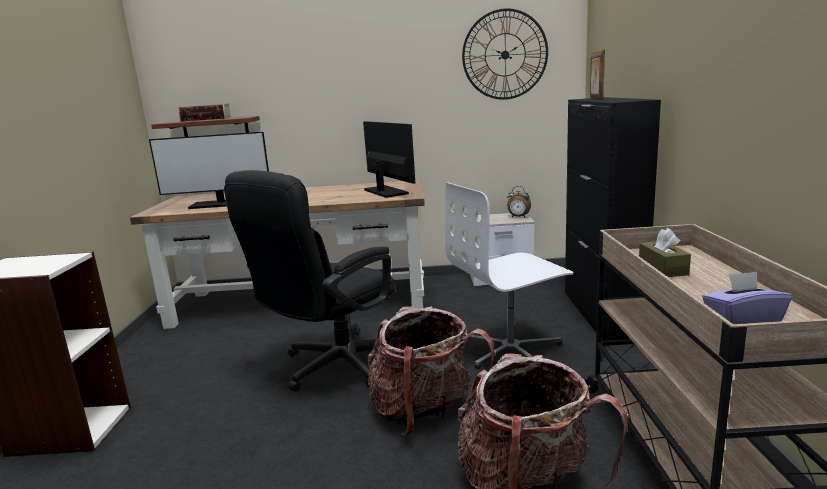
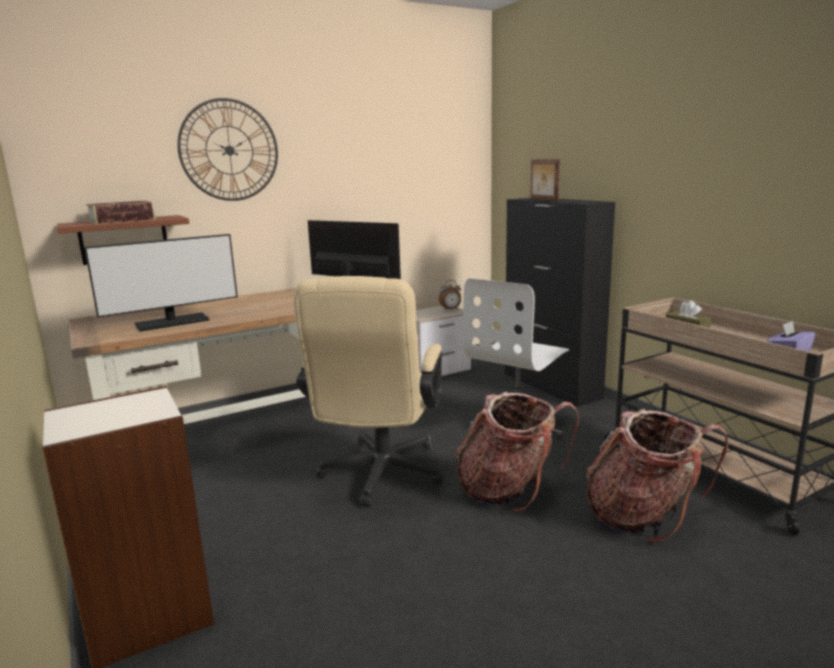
camera: 30 degrees left, 0 degrees up
(333, 368) = (379, 477): black office chair -> beige office chair
(505, 55) = (429, 155): wall clock -> wall clock (229, 150)

